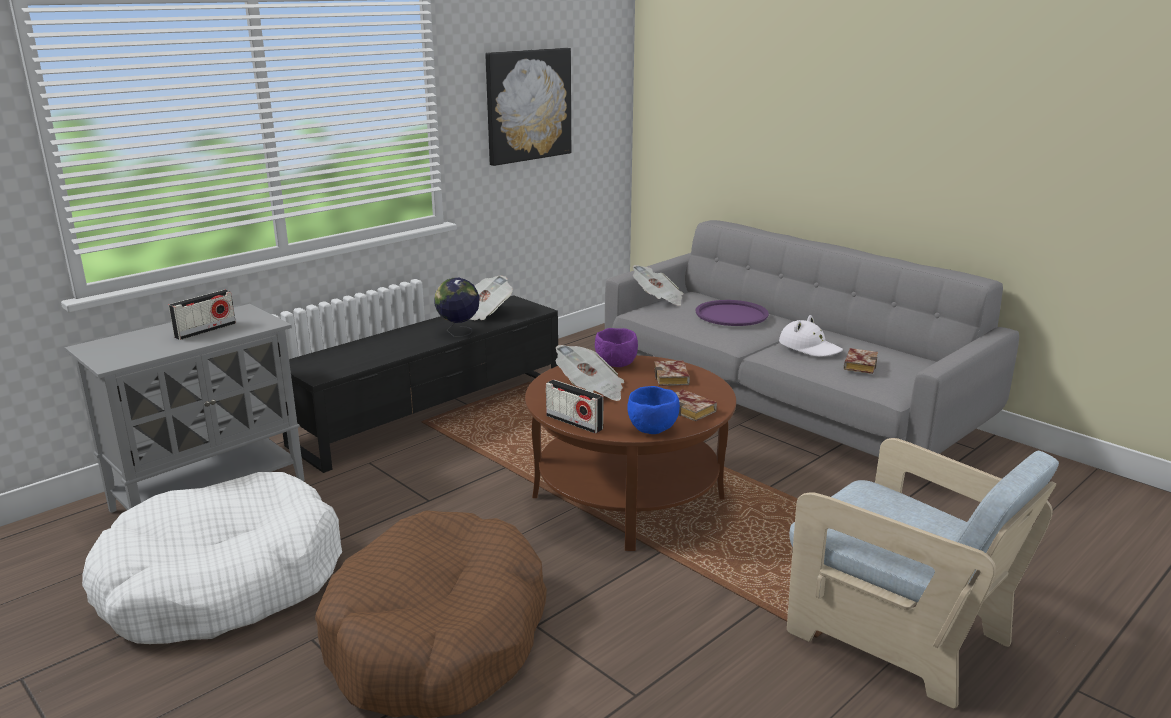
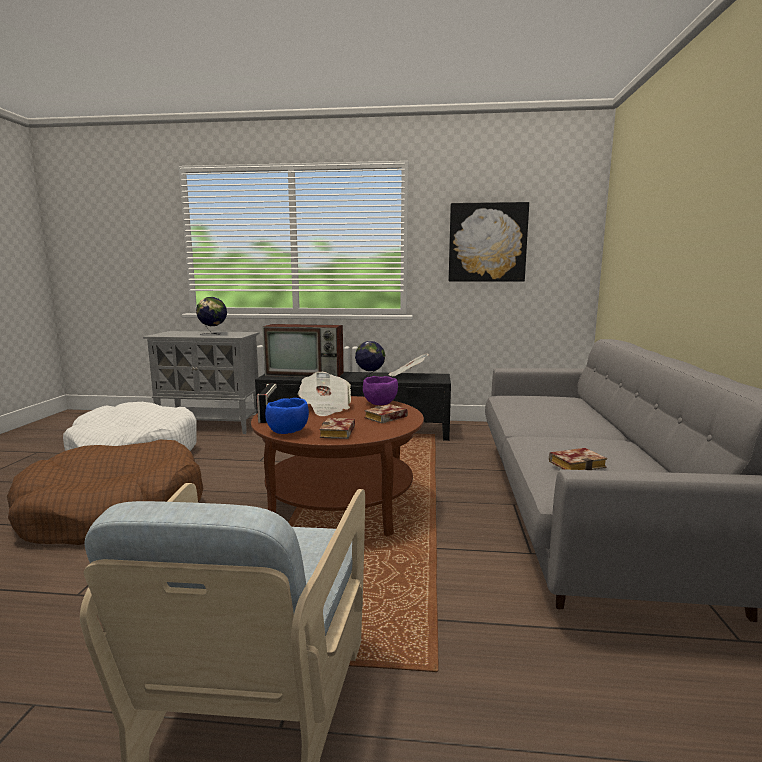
camera: 50 degrees right, 10 degrees down
(205, 330) = (213, 334): radio -> globe
(354, 353) = (306, 374): none -> television
(658, 299) = (531, 393): newspaper -> none
(731, 314) = (560, 410): purple tray -> none
(809, 347) = (565, 442): white hat -> none

